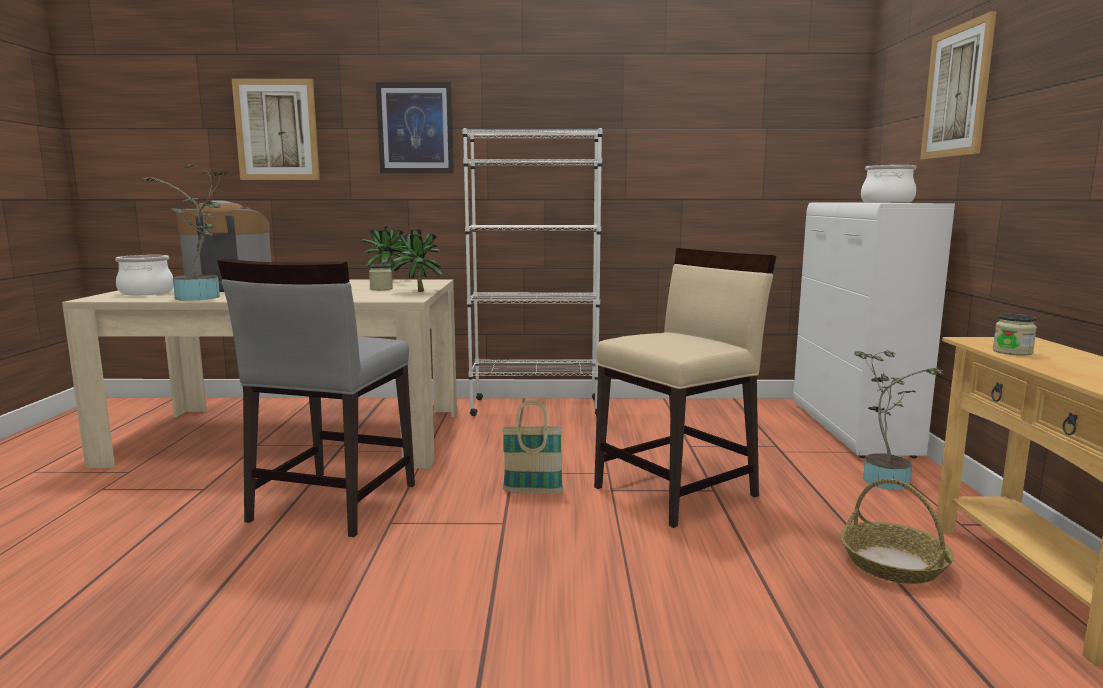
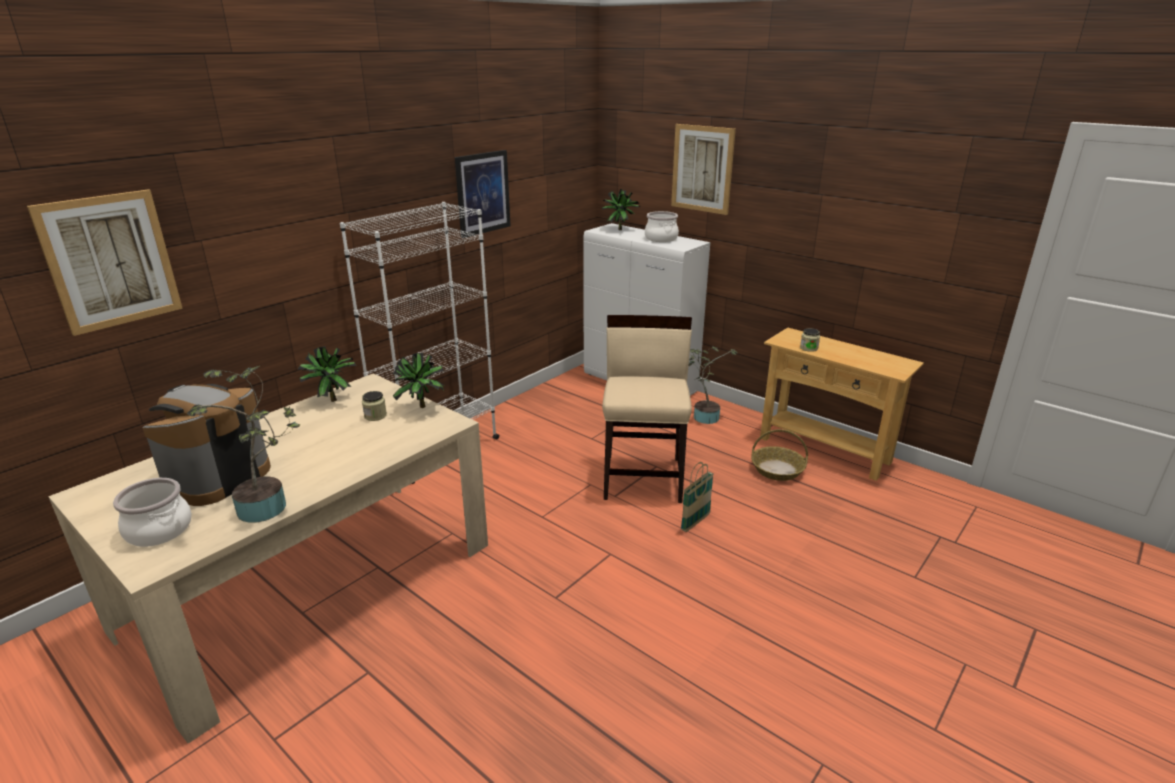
camera: 50 degrees left, 15 degrees up
(332, 503) = (490, 611): grey chair -> none
(415, 128) = (281, 226): picture -> picture (482, 193)
(533, 491) = (581, 523): basket -> basket (695, 522)
(857, 202) = (619, 229): none -> potted plant

